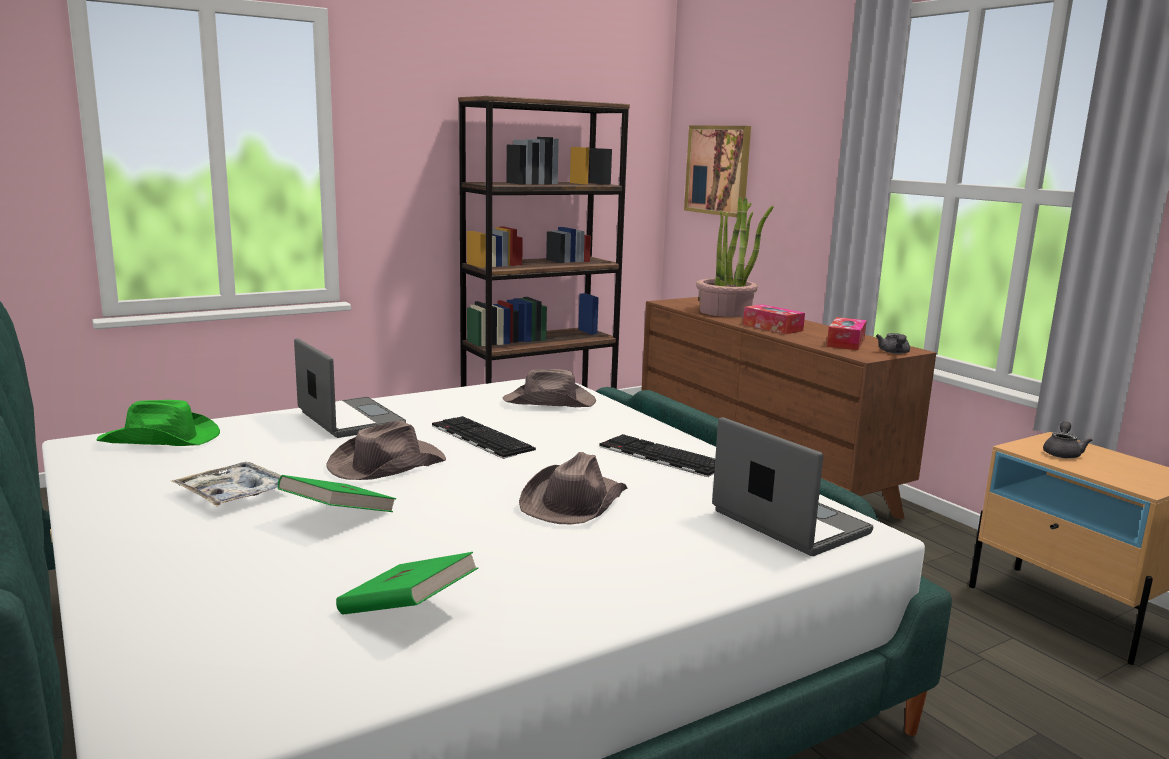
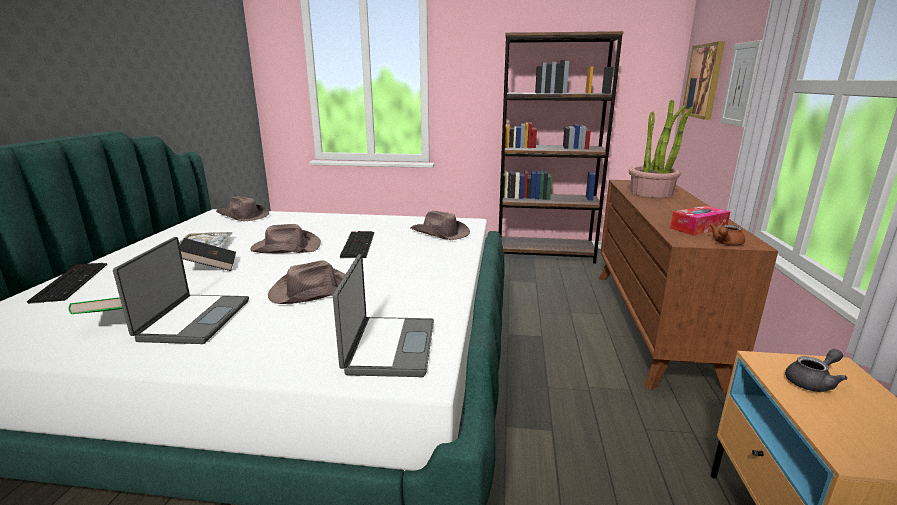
camera: 40 degrees right, 5 degrees up
(161, 439) = (243, 216): green hat -> brown hat
(338, 517) = (209, 267): green book -> black book
(348, 420) = (325, 222): laptop -> laptop (193, 320)
(660, 456) = (421, 279): keyboard -> keyboard (70, 282)
(772, 327) = (660, 208): tissue box -> none
(792, 178) = (740, 84): none -> picture
(894, 353) = (725, 243): grey teapot -> brown teapot

